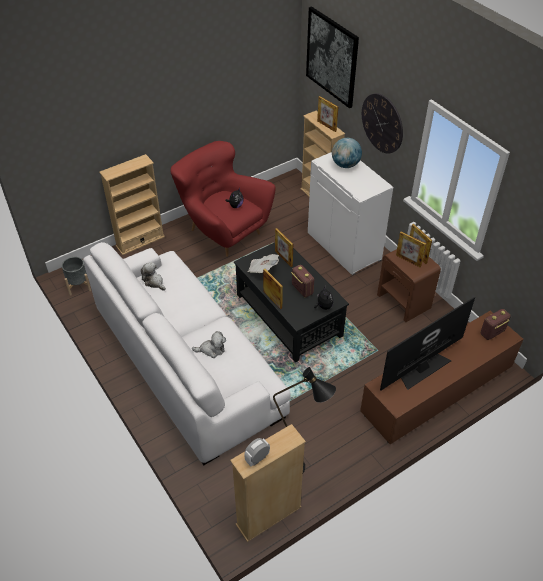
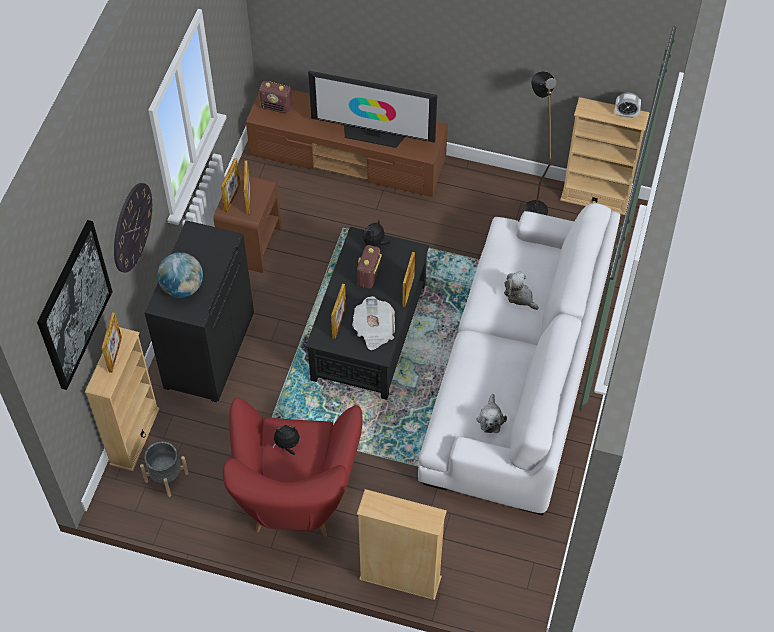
camera: 130 degrees left, 10 degrees up
(79, 285) = (531, 578): grey planter -> grey planter (166, 477)
(344, 246) = (208, 349): white cabinet -> black cabinet

